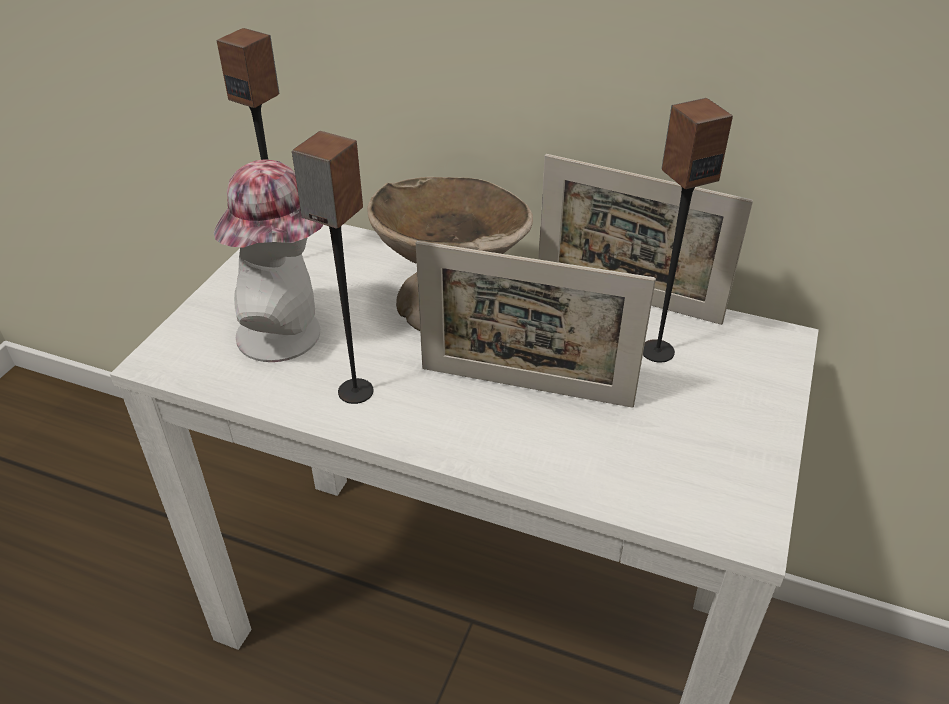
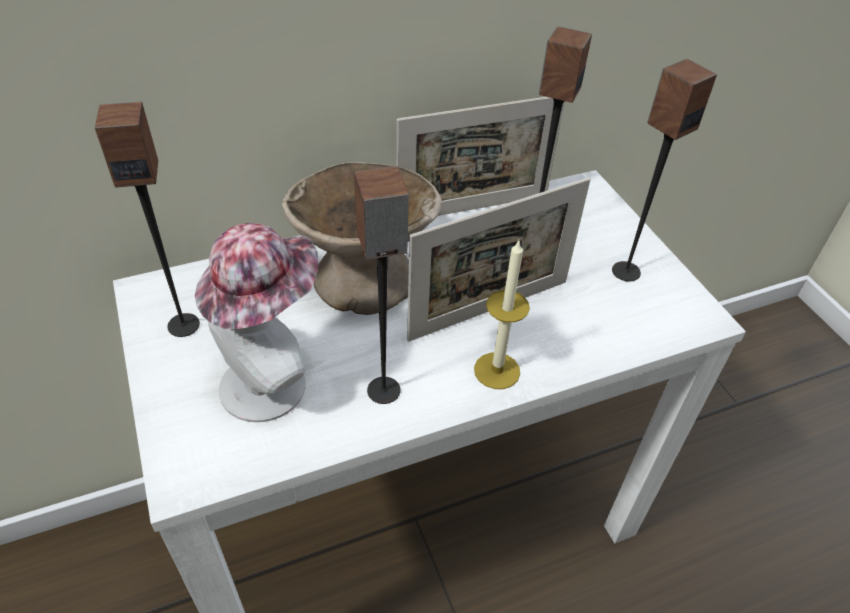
camera: 45 degrees left, 5 degrees up
(465, 436) = (497, 370): none -> candle
(715, 435) = (625, 271): none -> speaker

